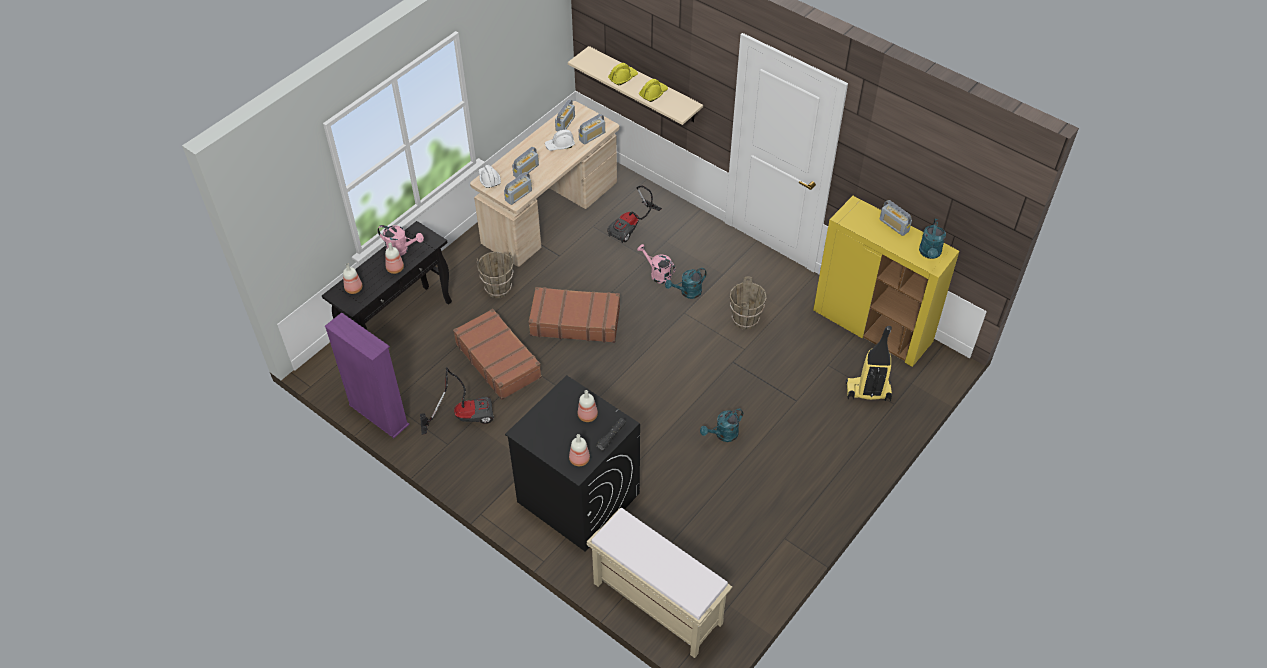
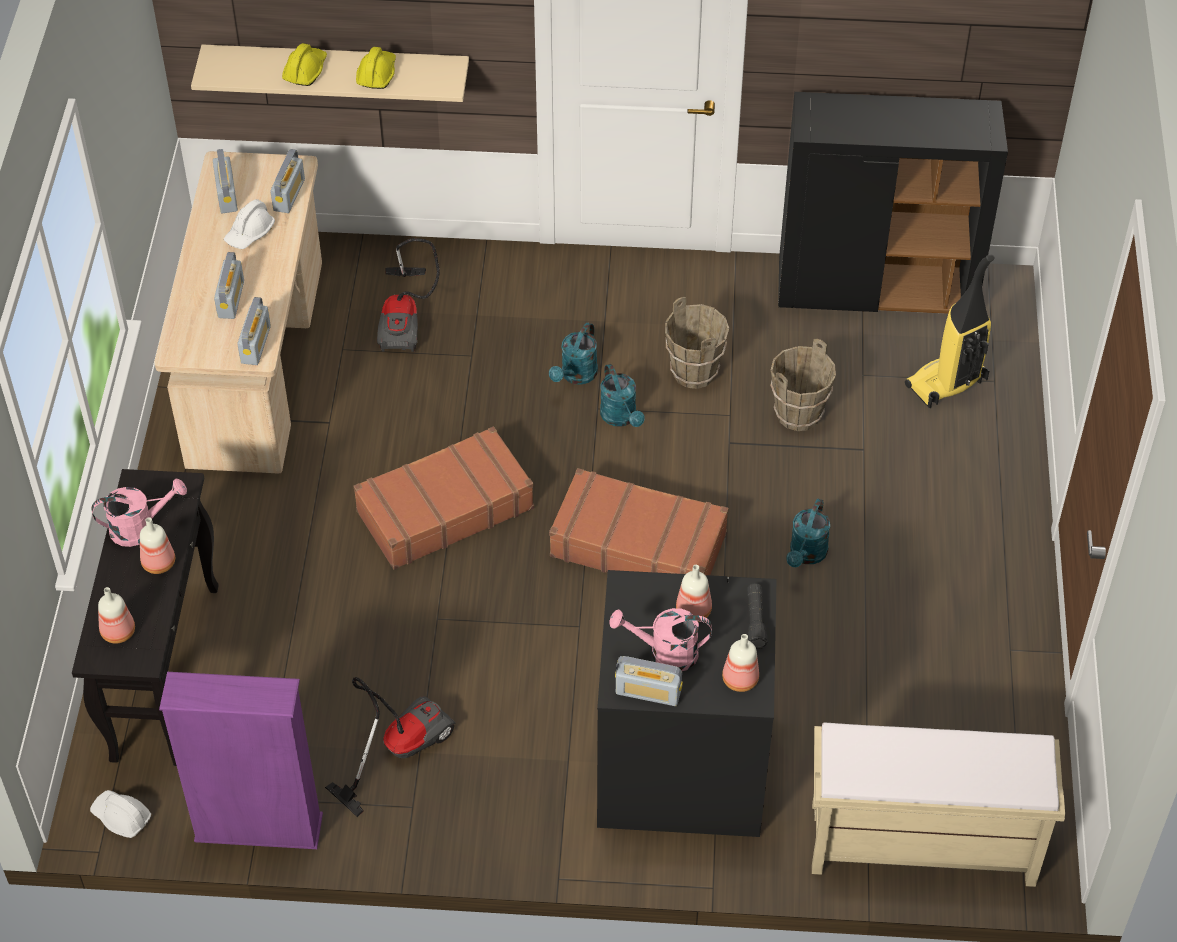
camera: 35 degrees left, 0 degrees up
(489, 179) = (182, 343): white hard hat -> white hard hat (121, 817)
(498, 289) = (277, 525): brown bucket -> brown bucket (799, 414)
(498, 360) = (377, 634): brown suitcase -> brown suitcase (638, 544)
(657, 274) = (506, 371): pink watering can -> pink watering can (665, 653)
(873, 327) = (877, 289): yellow cabinet -> black cabinet
(894, 225) = (887, 107): radio -> radio (648, 692)
(930, 253) = (968, 123): turquoise watering can -> turquoise watering can (621, 418)

